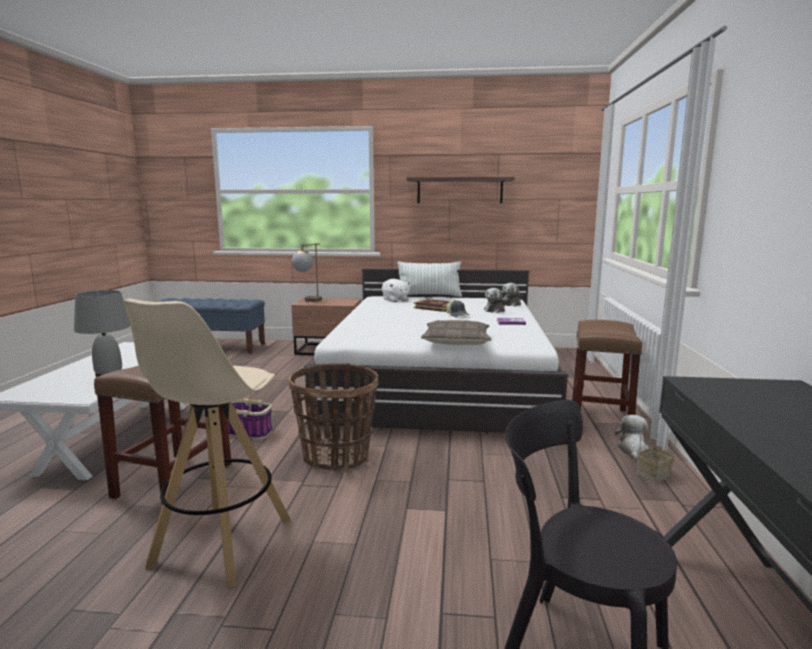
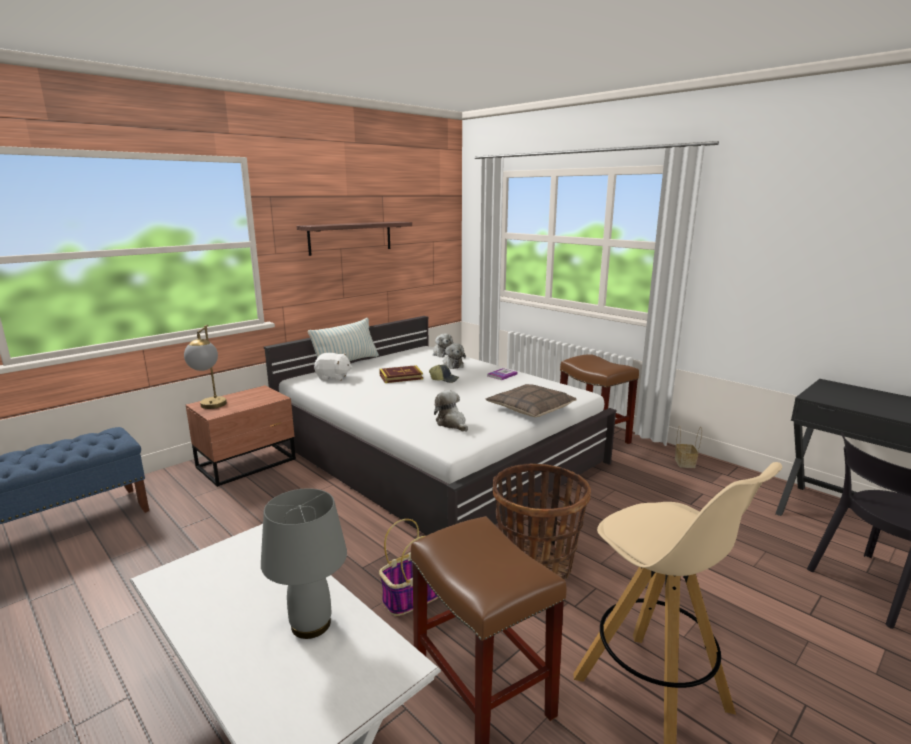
camera: 50 degrees left, 5 degrees up
(632, 450) = (647, 451): plush toy -> plush toy (452, 423)

